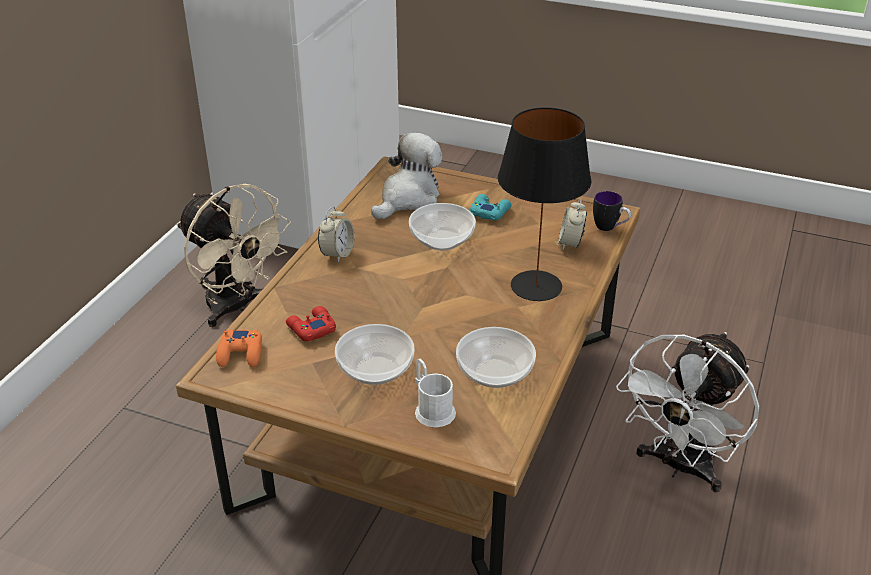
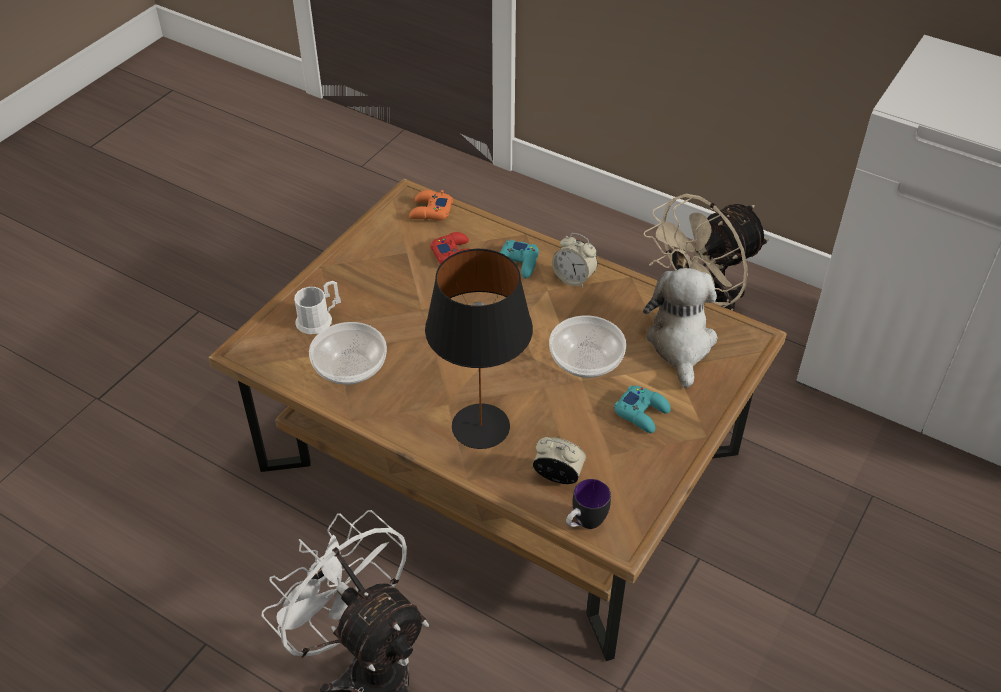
camera: 100 degrees right, 10 degrees up
(321, 287) = (517, 263): none -> turquoise game controller
(374, 370) = (383, 289): bowl -> none
(408, 198) = (680, 344): plush toy -> plush toy turned 135 degrees counterclockwise

